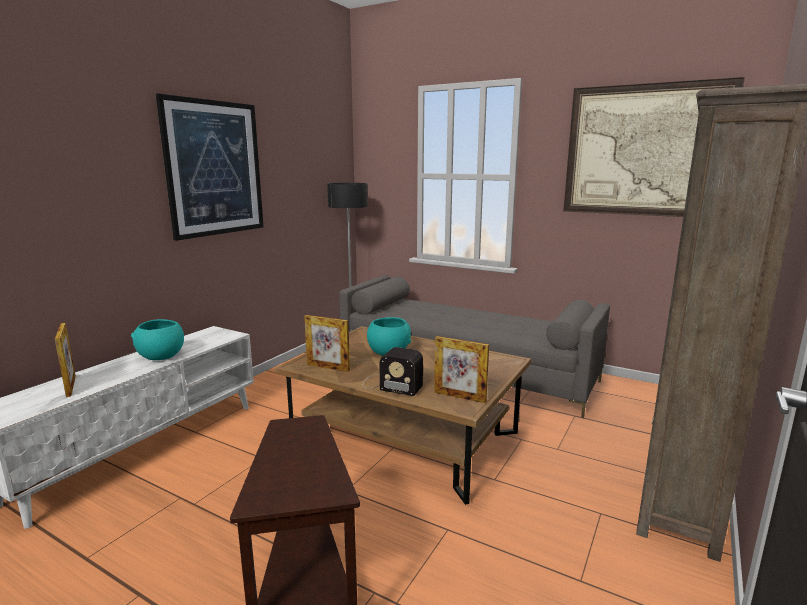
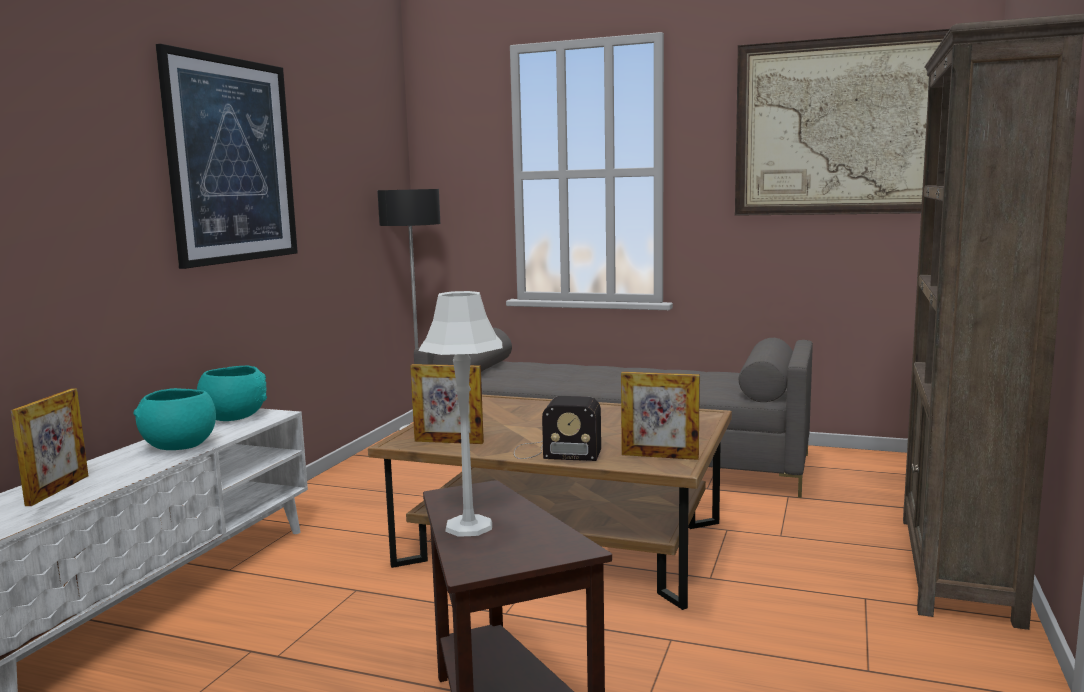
camera: 10 degrees left, 5 degrees down
(71, 386) = (58, 490): picture frame -> picture frame turned 45 degrees clockwise
(278, 459) = (468, 526): none -> white table lamp
(388, 352) = (526, 418): turquoise bowl -> turquoise bowl (234, 417)

